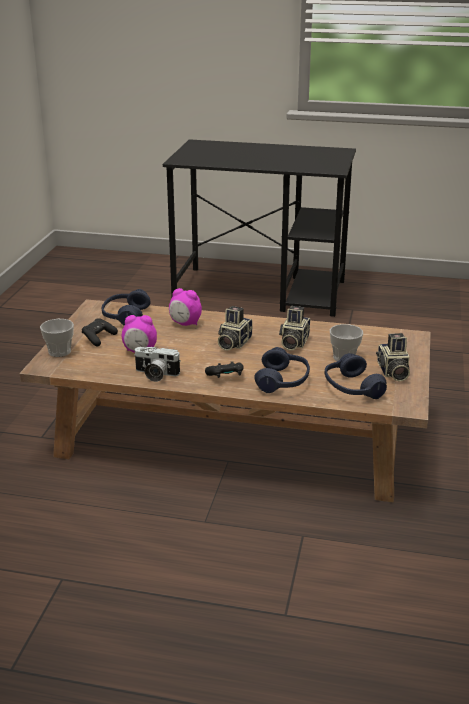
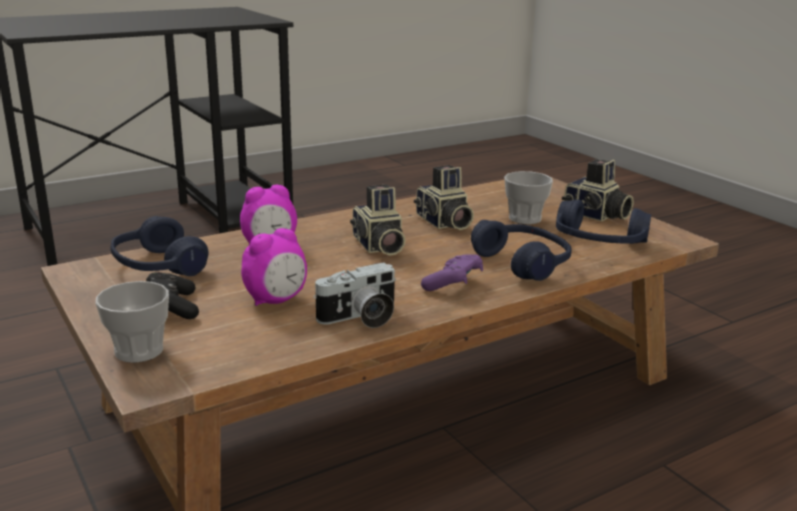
camera: 45 degrees left, 5 degrees down
(226, 377) = (453, 284): black game controller -> purple game controller

